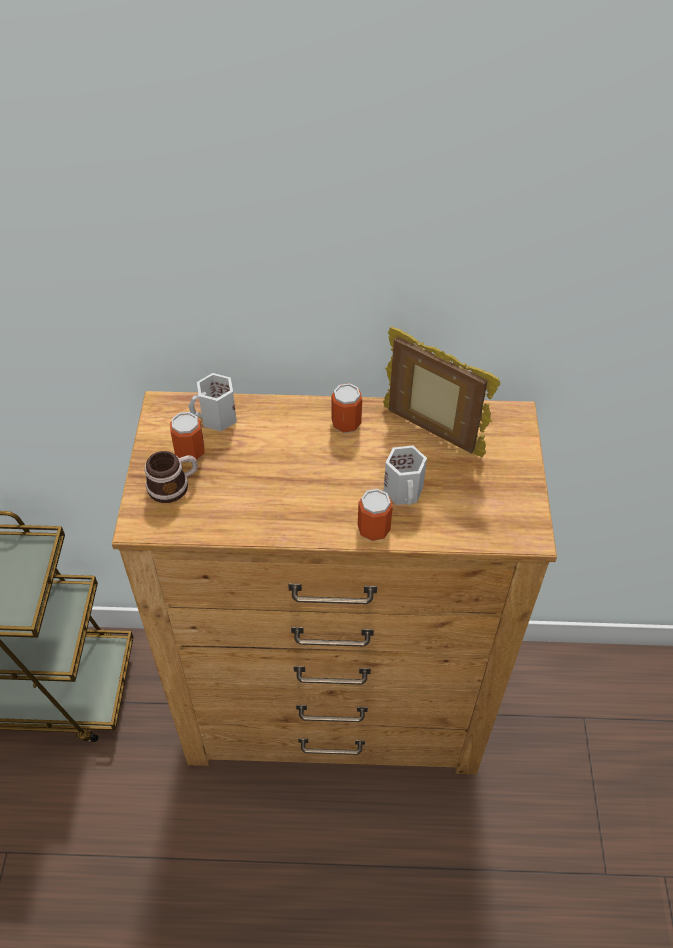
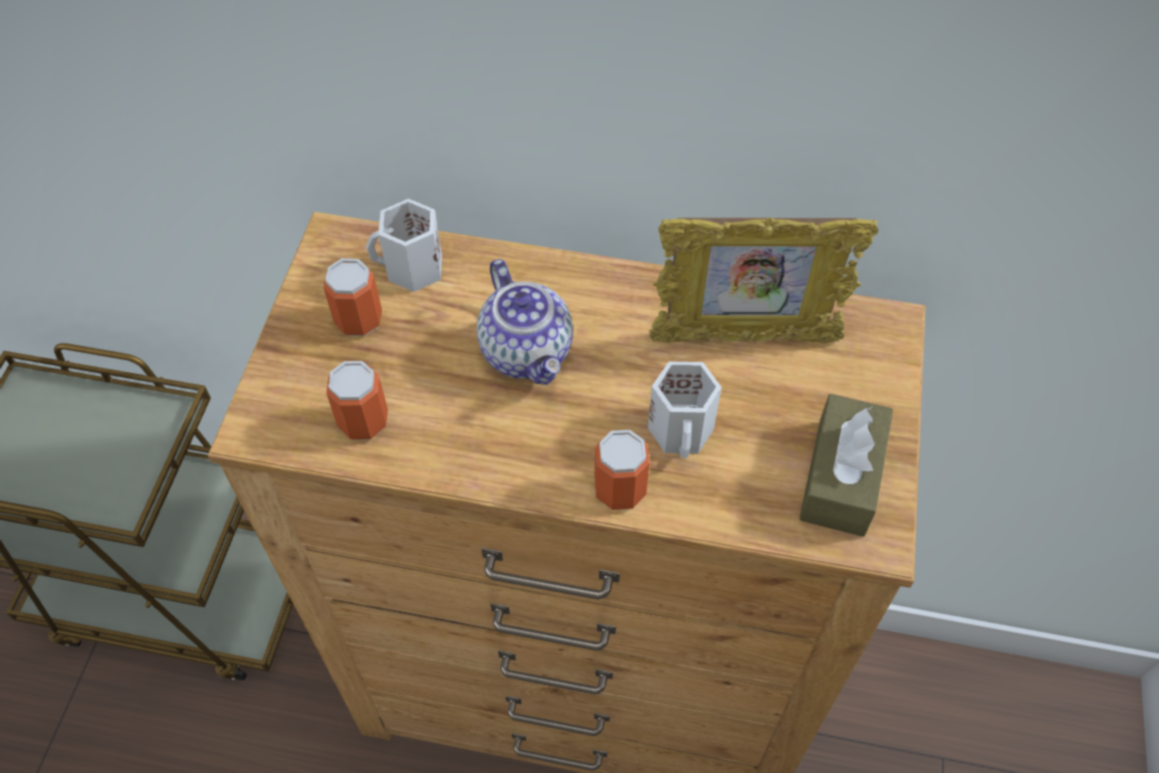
camera: 10 degrees right, 5 degrees up
(174, 485) = (322, 372): mug -> none
(300, 457) = (528, 352): none -> teapot
(346, 423) = (611, 303): can -> can (363, 421)
(431, 433) = (744, 338): picture frame -> picture frame turned 135 degrees clockwise
(504, 504) = (841, 477): none -> brown tissue box

